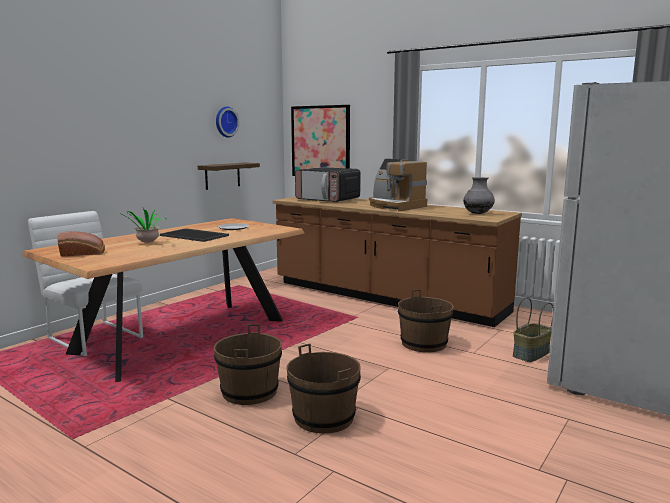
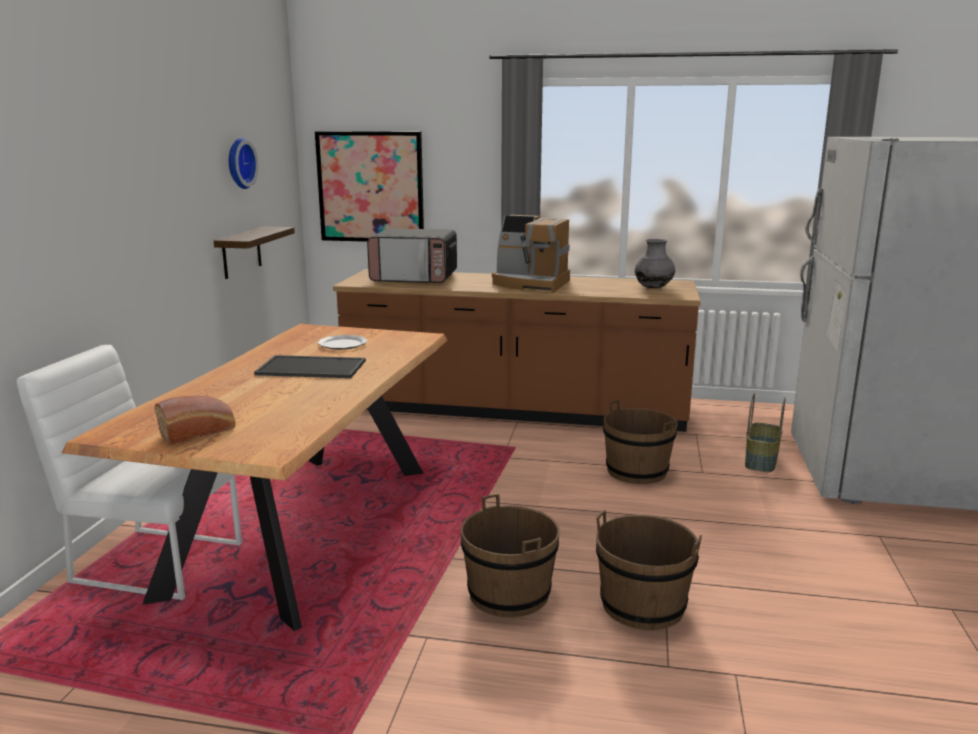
camera: 25 degrees left, 5 degrees up
(146, 243) = (265, 394): potted plant -> none

